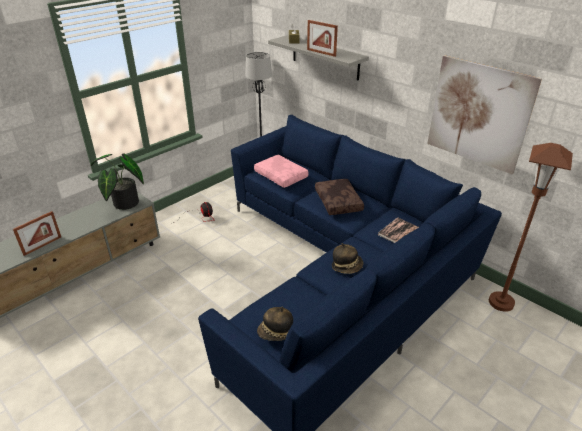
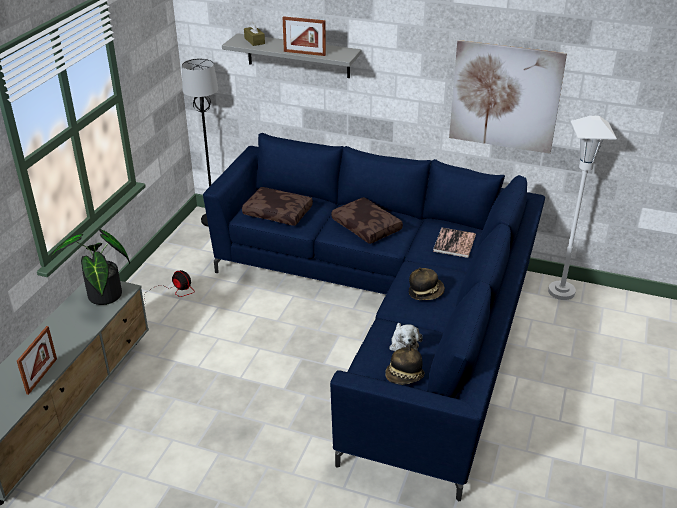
camera: 25 degrees left, 0 degrees up
(281, 176) = (278, 212): pink pillow -> brown pillow
(296, 305) = (403, 345): none -> plush toy
(501, 302) = (561, 292): brown floor lamp -> white floor lamp

